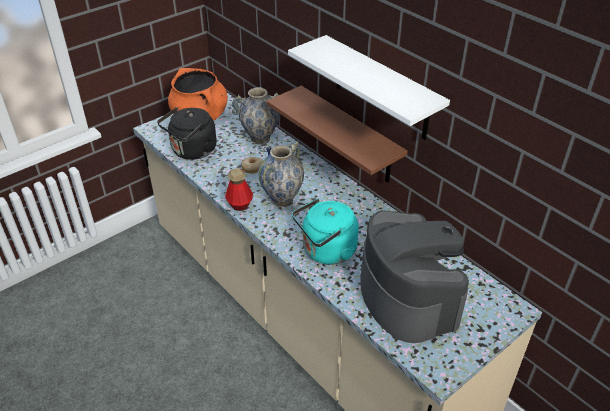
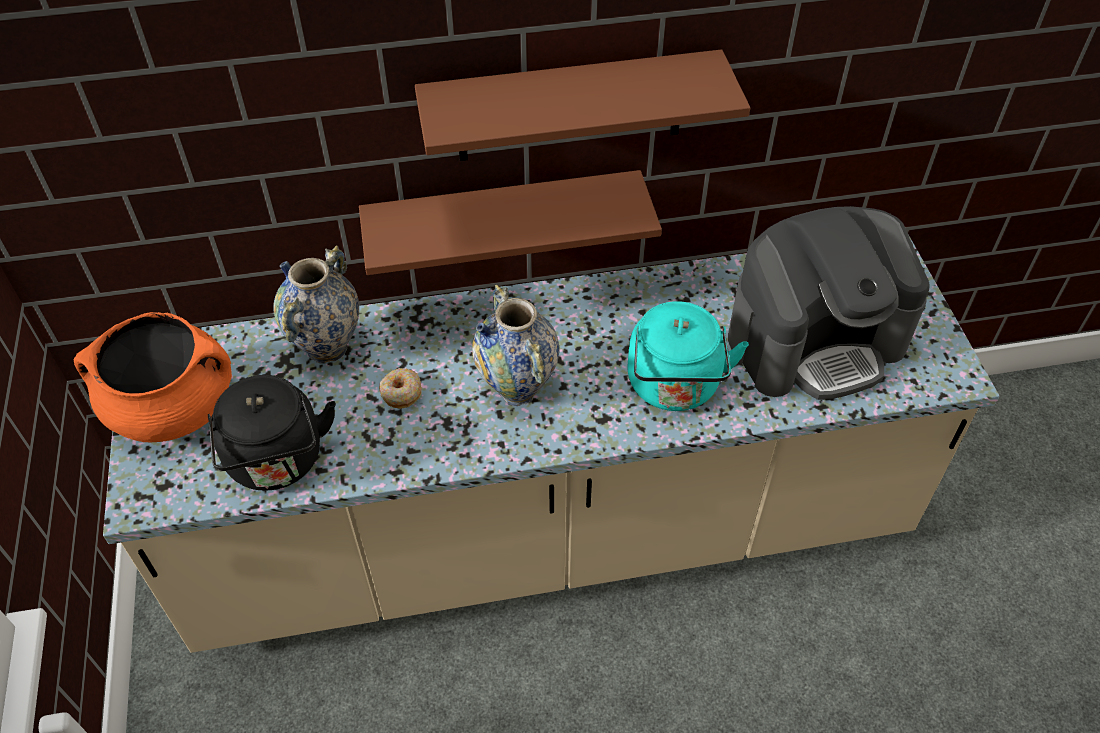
camera: 60 degrees left, 10 degrees up
(239, 204) = (486, 450): bottle -> none
(381, 88) = (570, 107): white shelf -> brown shelf
(408, 296) = (815, 341): coffee machine -> coffee machine turned 150 degrees clockwise

